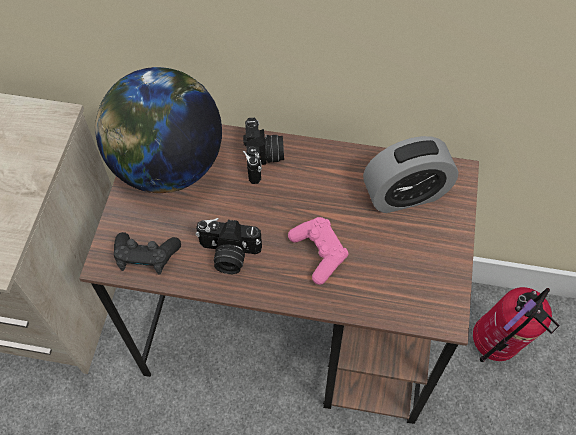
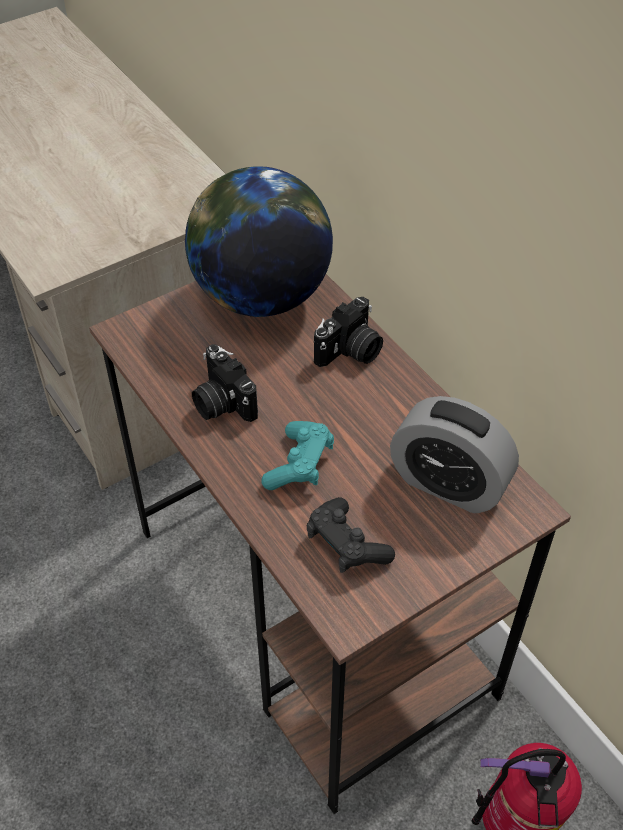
camera: 45 degrees right, 10 degrees down
(146, 257) = (156, 352): black game controller -> black game controller (346, 545)
(319, 253) = (300, 465): pink game controller -> turquoise game controller

